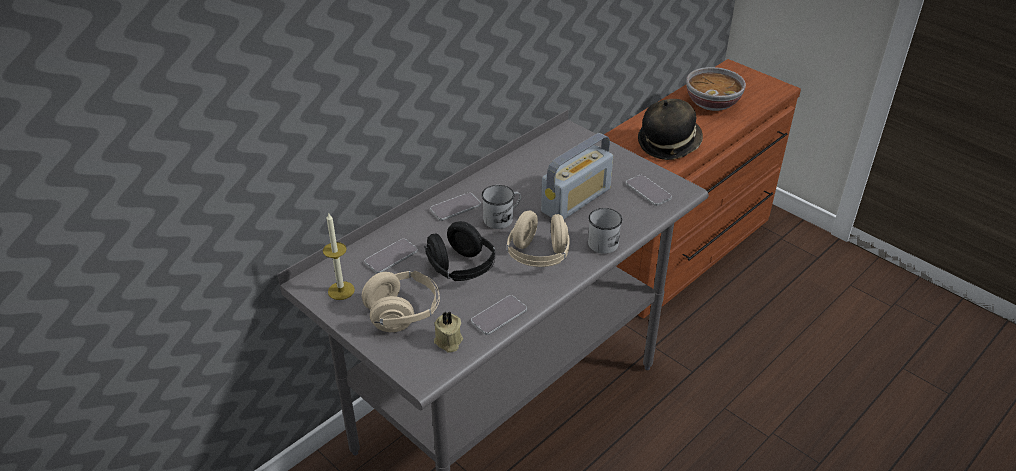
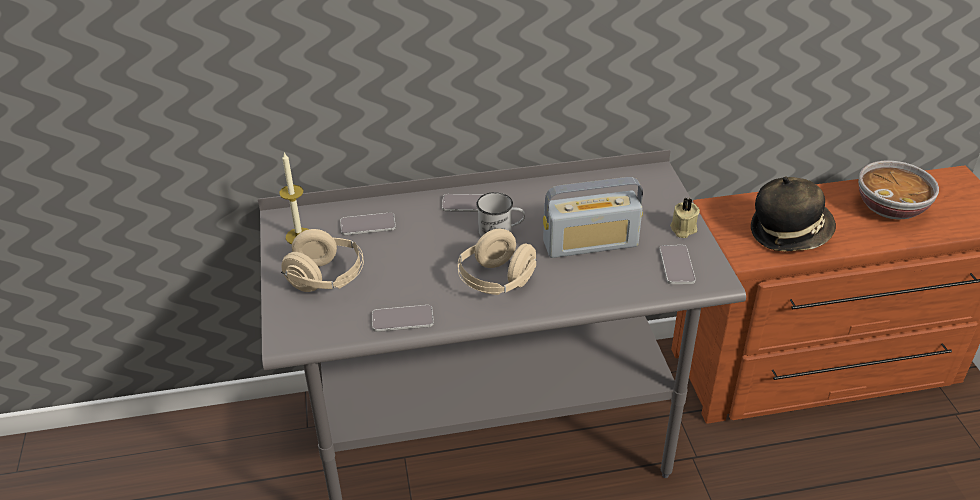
camera: 35 degrees right, 0 degrees up
(448, 342) = (336, 321): beige candle -> beige candle (682, 229)
(461, 269) = (415, 262): black headphones -> none
(605, 241) = (577, 296): white mug -> none

